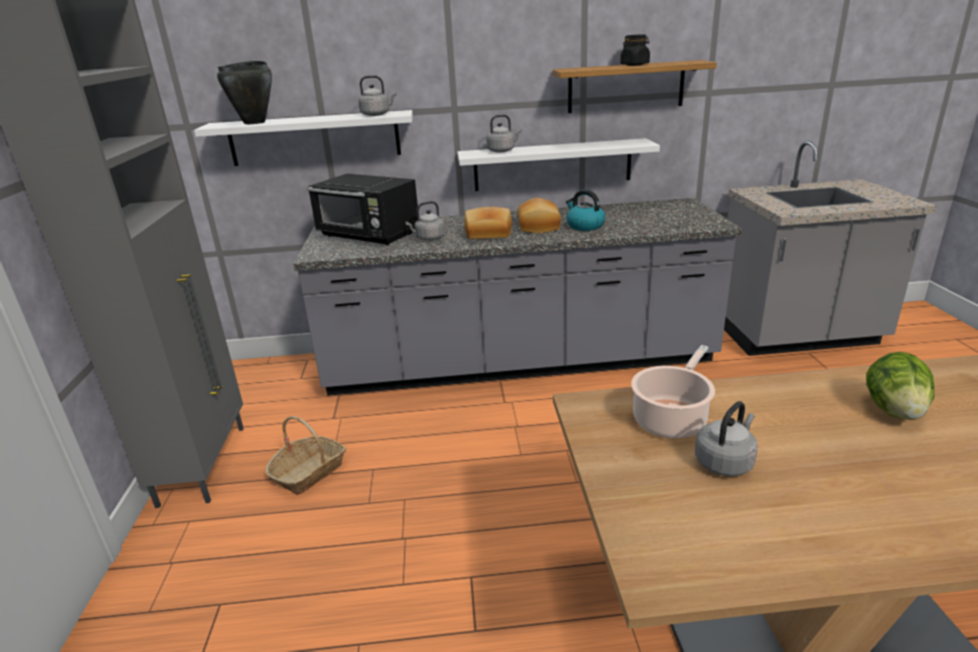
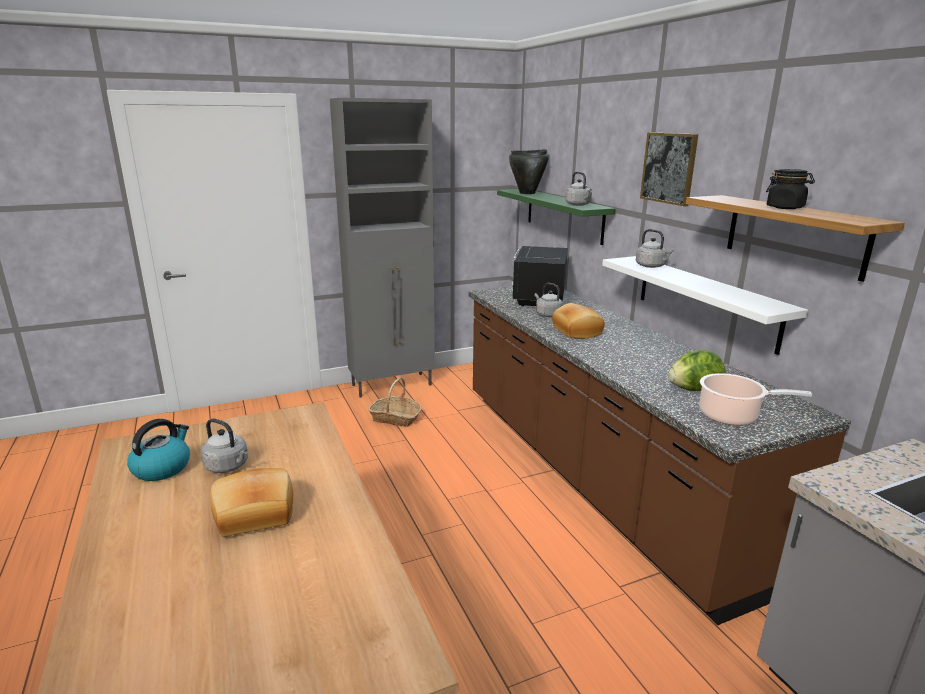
camera: 70 degrees right, 5 degrees down
(315, 138) = (563, 215): white shelf -> green shelf
(483, 54) = (669, 168): none -> picture
(519, 362) = (594, 474): grey counter -> brown counter
(540, 226) = (619, 347): bread -> bread (255, 515)
(584, 226) = (640, 365): kettle -> kettle (162, 468)
(671, 418) = (288, 445): cooking pot -> cooking pot (732, 416)
(894, 410) = (298, 559): lettuce -> lettuce (693, 390)

